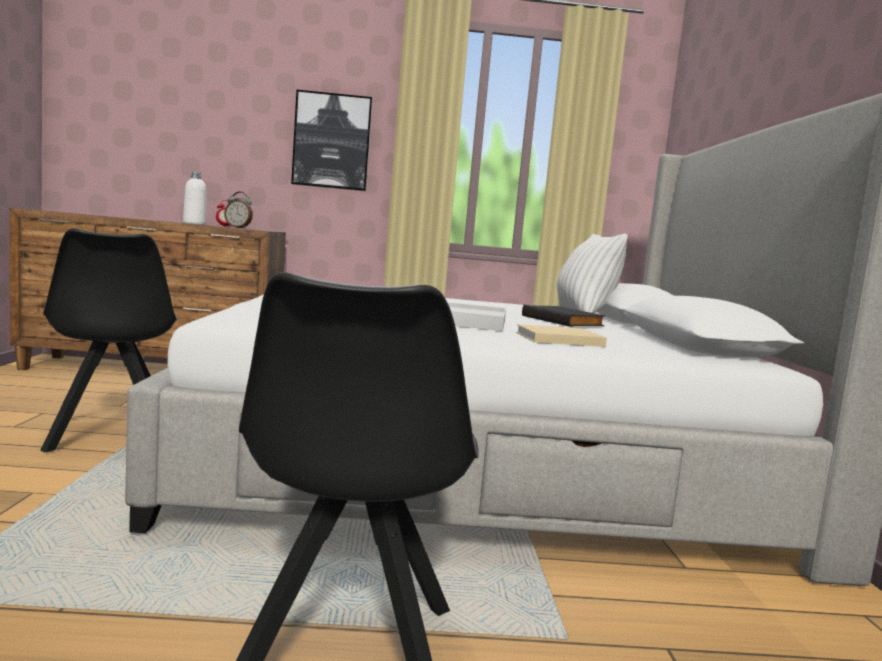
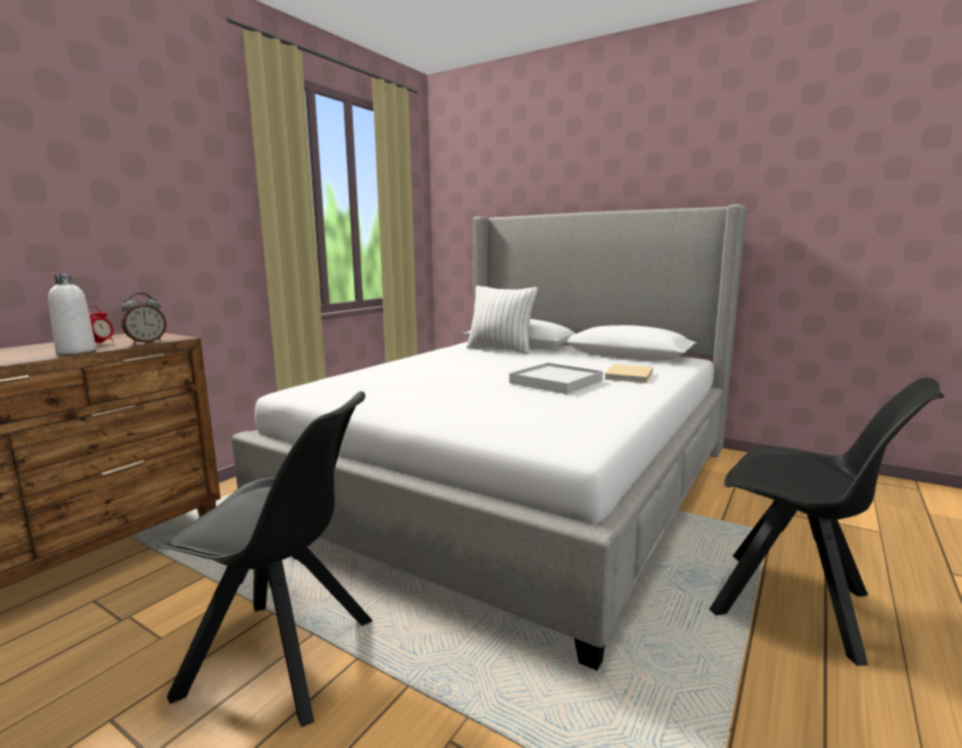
camera: 55 degrees left, 5 degrees up
(332, 141) = (177, 208): picture -> none
(563, 321) = (539, 359): black book -> none

